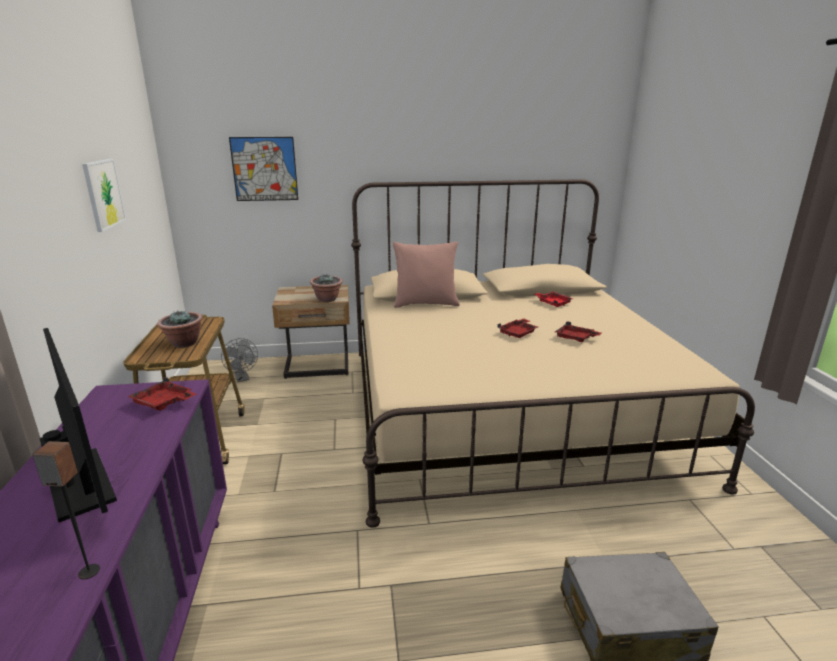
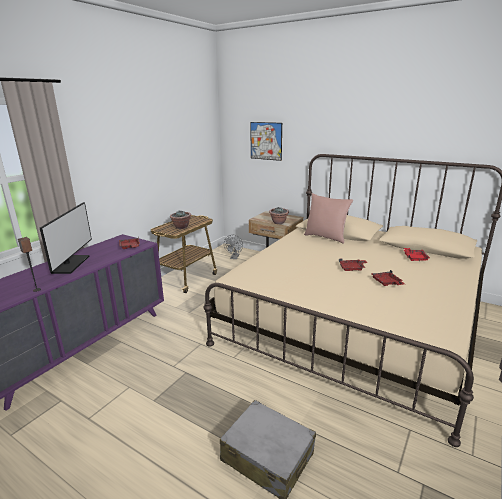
camera: 40 degrees right, 0 degrees up
(103, 194) = (165, 149): picture -> none

